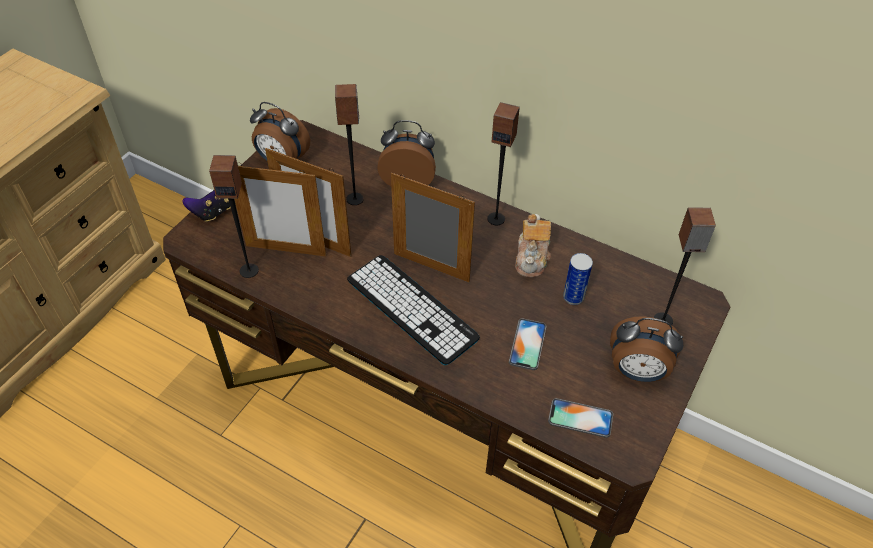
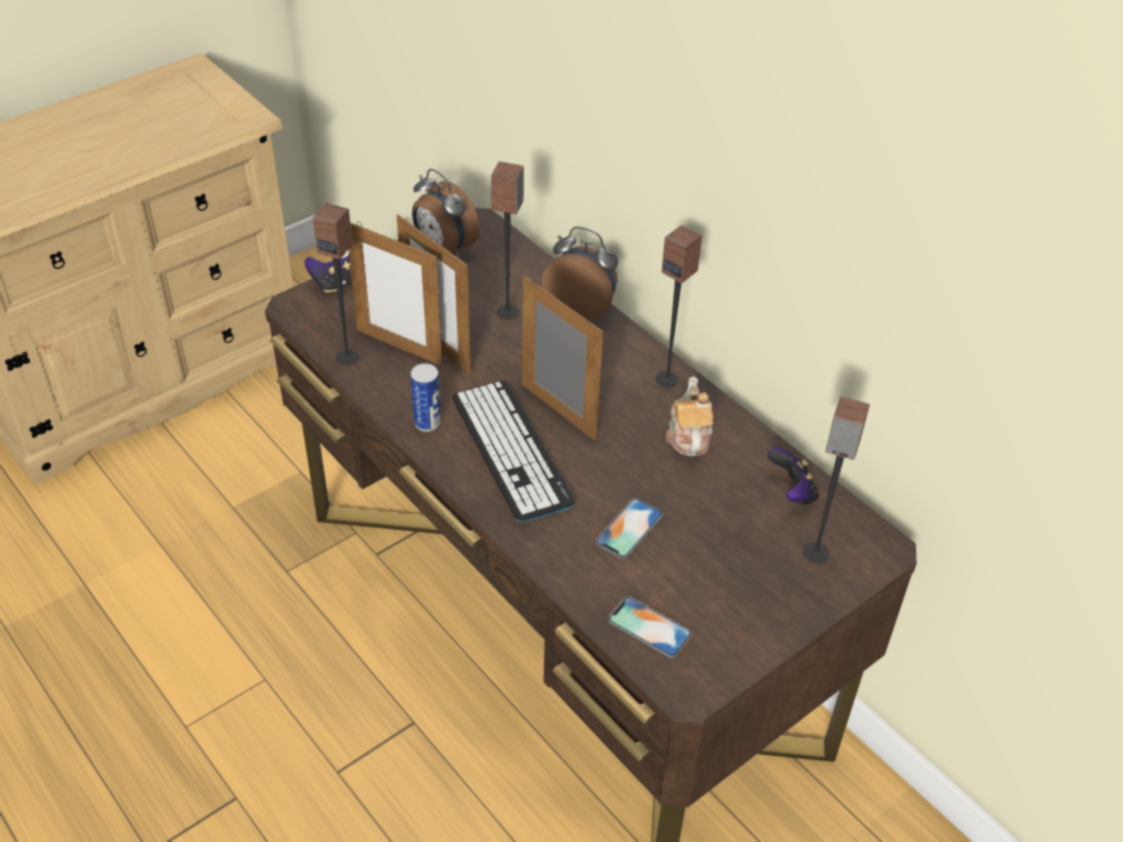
camera: 20 degrees right, 5 degrees down
(532, 258) = (688, 435): teapot -> teapot turned 150 degrees clockwise
(573, 297) = (715, 494): can -> can (427, 423)
(623, 279) = (791, 492): none -> game controller
(637, 372) = (749, 599): alarm clock -> none

